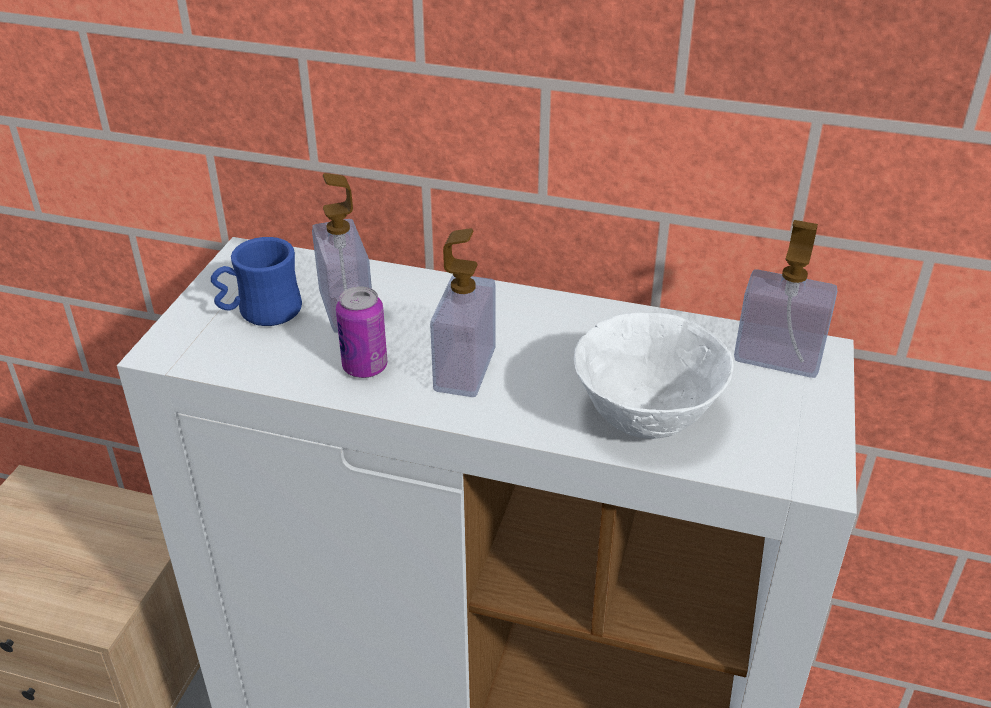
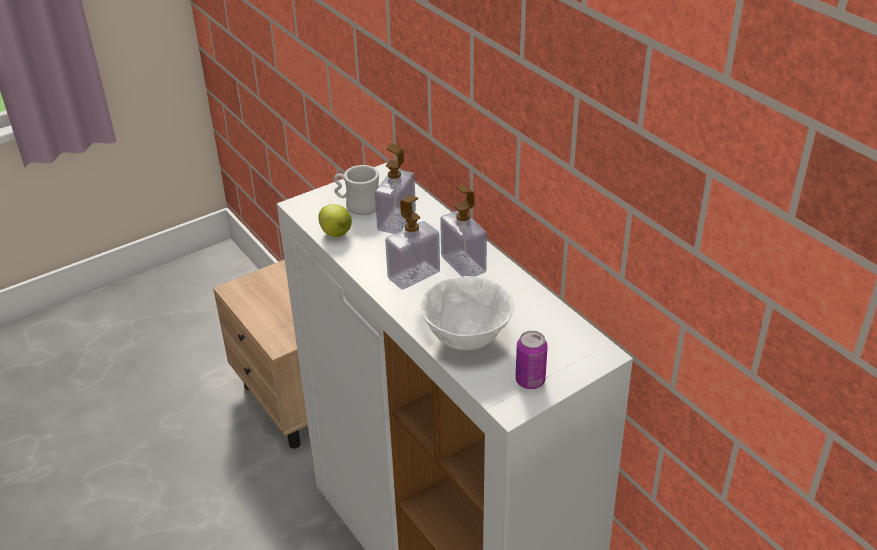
camera: 40 degrees right, 0 degrees up
(260, 312) = (357, 205): blue mug -> white mug
(275, 365) = (336, 233): none -> apple
(365, 367) = (372, 252): can -> can (530, 381)
(777, 358) = (574, 345): soap dispenser -> soap dispenser (463, 264)

